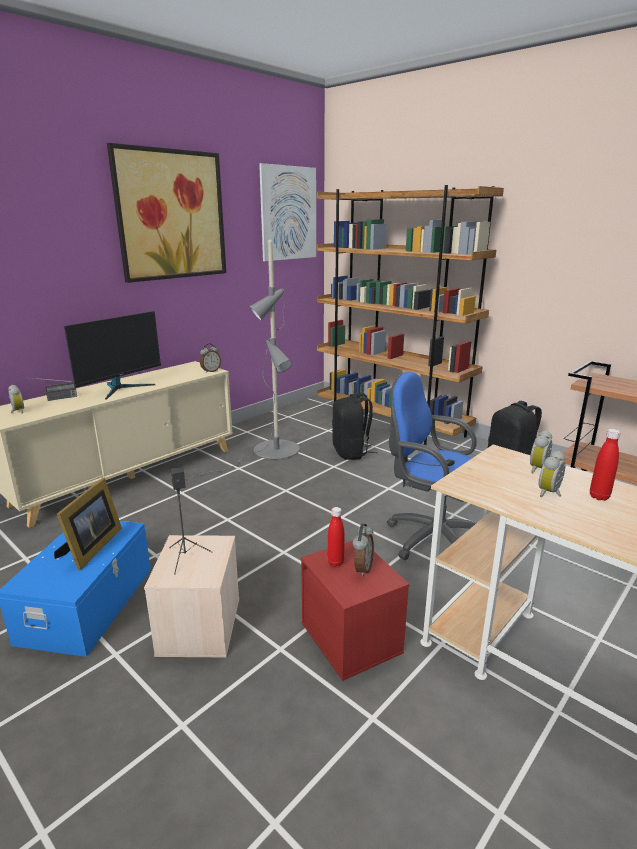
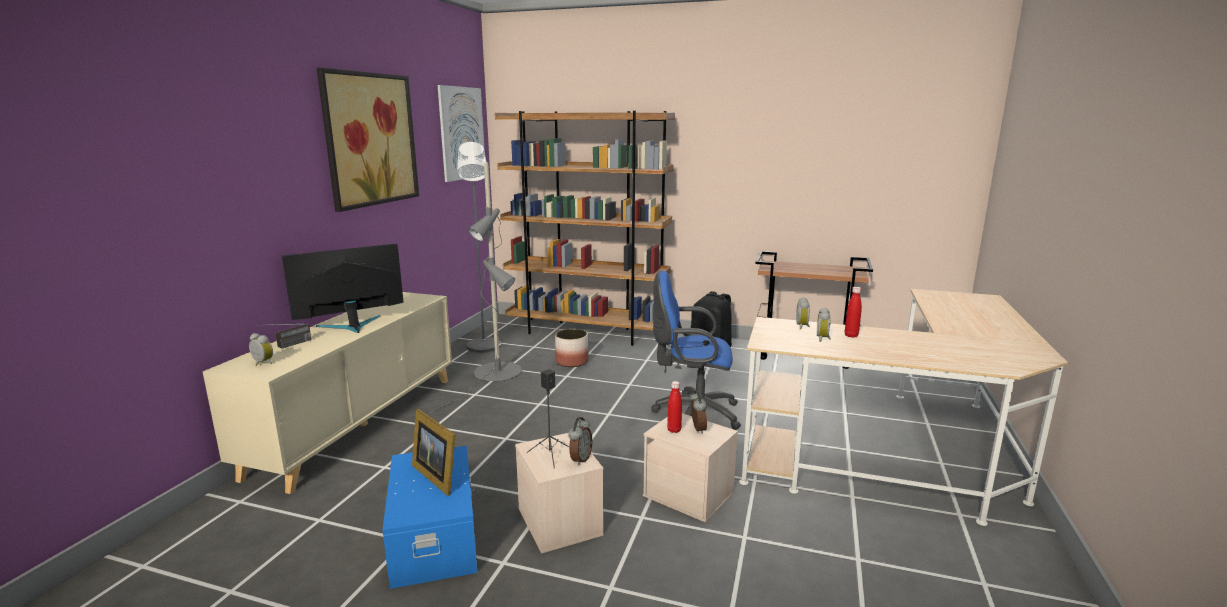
camera: 25 degrees left, 5 degrees down
(91, 548) = (438, 475): picture frame -> picture frame turned 150 degrees clockwise
(121, 388) = (352, 326): monitor -> monitor turned 135 degrees counterclockwise
(210, 371) = (428, 298): alarm clock -> alarm clock (580, 459)
(283, 424) = (484, 348): none -> grey floor lamp
(351, 452) = (572, 362): black backpack -> planter
(352, 638) = (690, 494): red storage box -> beige storage box

